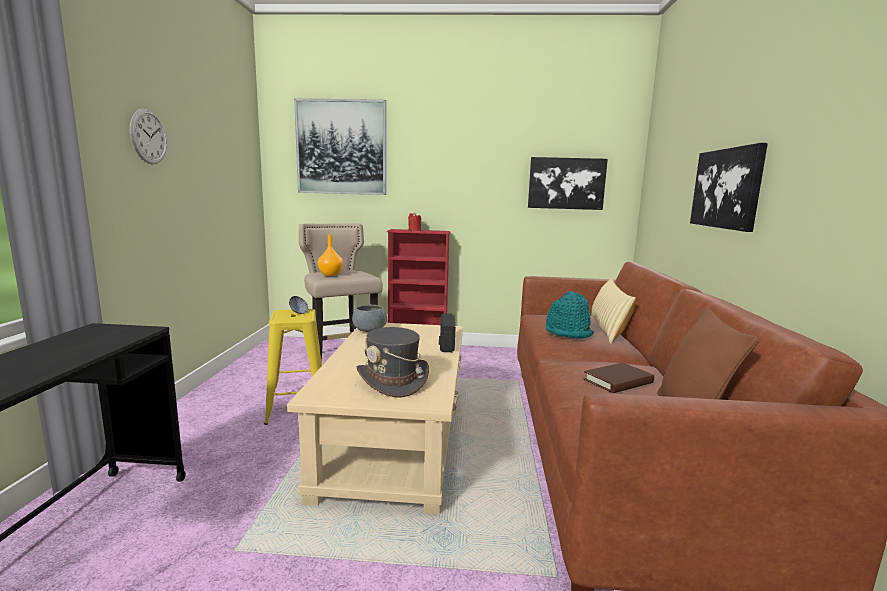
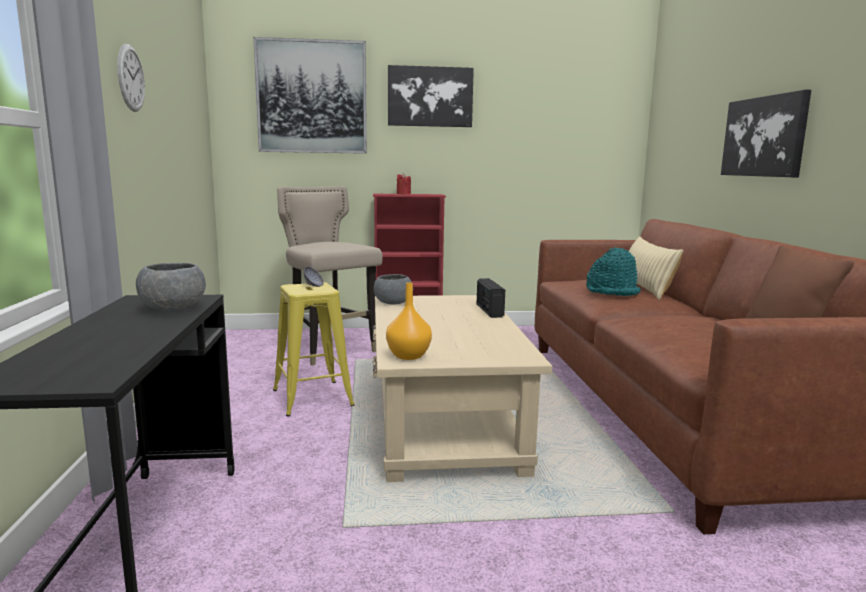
camera: 10 degrees left, 0 degrees up
(104, 341) = (174, 308): none -> grey bowl
(330, 274) = (321, 246): orange vase -> orange vase (408, 356)
(393, 381) = (467, 343): grey hat -> none
(566, 183) = (569, 138): picture -> picture (430, 97)
(618, 381) = (695, 327): brown book -> none

